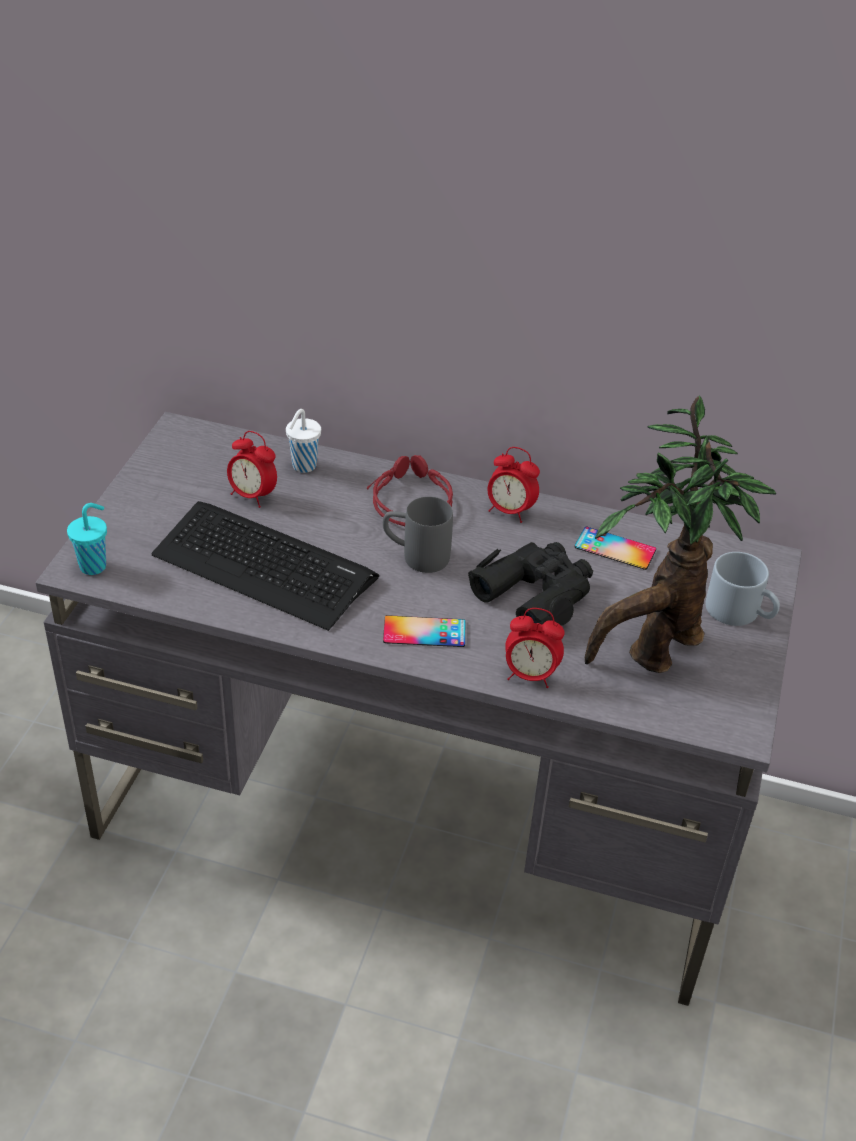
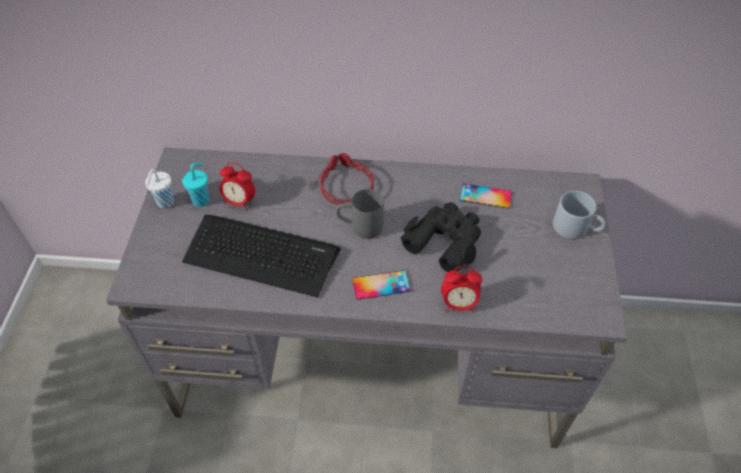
camera: 10 degrees left, 10 degrees up
(94, 565) = (144, 278): turquoise cup -> turquoise cup (202, 200)
(303, 466) = (267, 172): white cup -> white cup (165, 203)
(509, 511) = (411, 181): alarm clock -> none
(653, 650) = (530, 268): potted plant -> none

